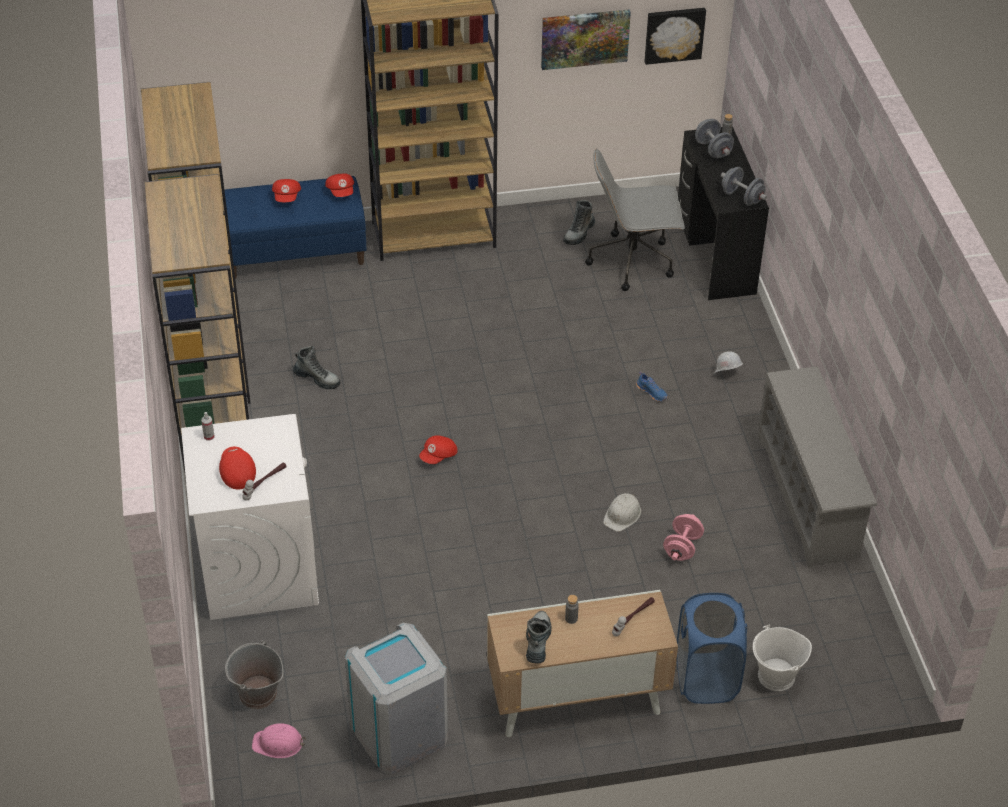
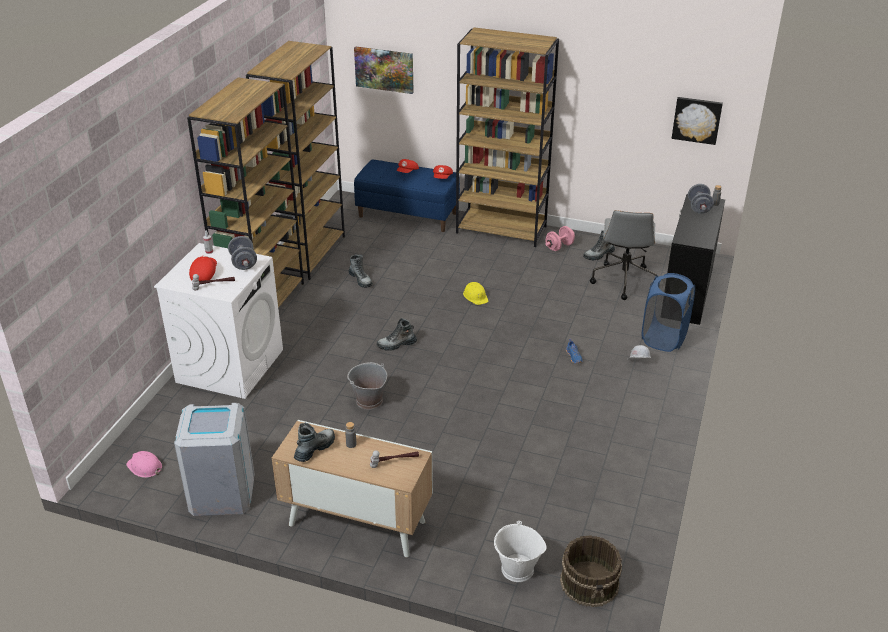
camera: 30 degrees right, 10 degrees down
(257, 694) = (161, 434): grey bucket -> grey bucket (369, 401)
(439, 456) = (397, 345): red cap -> boot
(478, 350) = (475, 296): none -> yellow hard hat
(584, 38) = (628, 106): picture -> picture (384, 69)
(622, 515) = (490, 421): white hard hat -> none
(633, 261) = (623, 280): grey office chair -> grey office chair turned 105 degrees counterclockwise
(682, 547) = (516, 457): pink dumbbell -> pink dumbbell (559, 247)
(706, 678) = (462, 548): blue laundry basket -> blue laundry basket (664, 338)
(742, 197) = (697, 238): grey dumbbell -> grey dumbbell (243, 263)
(808, 497) = (640, 460): grey shoe rack -> none
(853, 658) = (590, 582): none -> brown bucket

